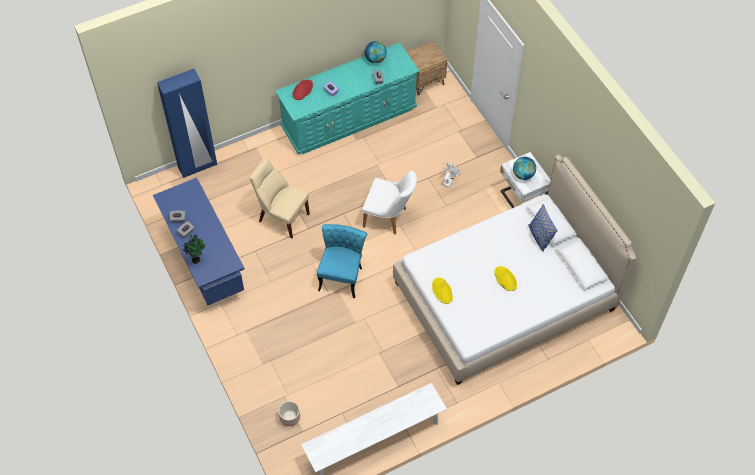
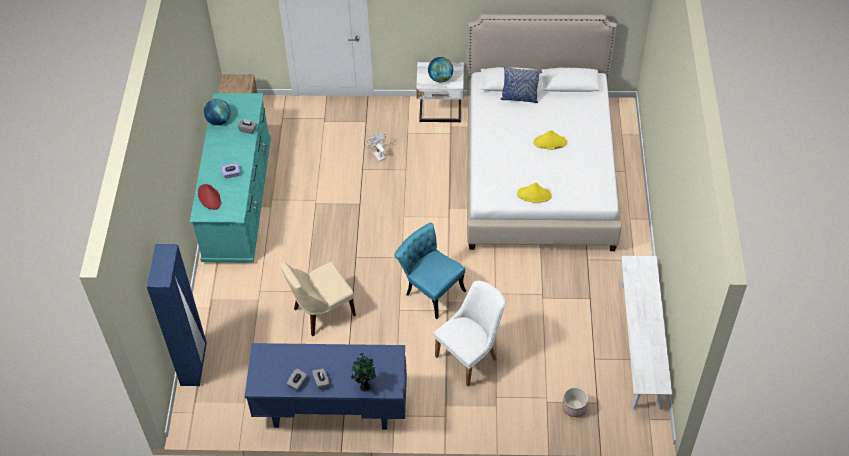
camera: 60 degrees left, 5 degrees down
(389, 218) = (388, 221): white chair -> white chair (471, 355)

